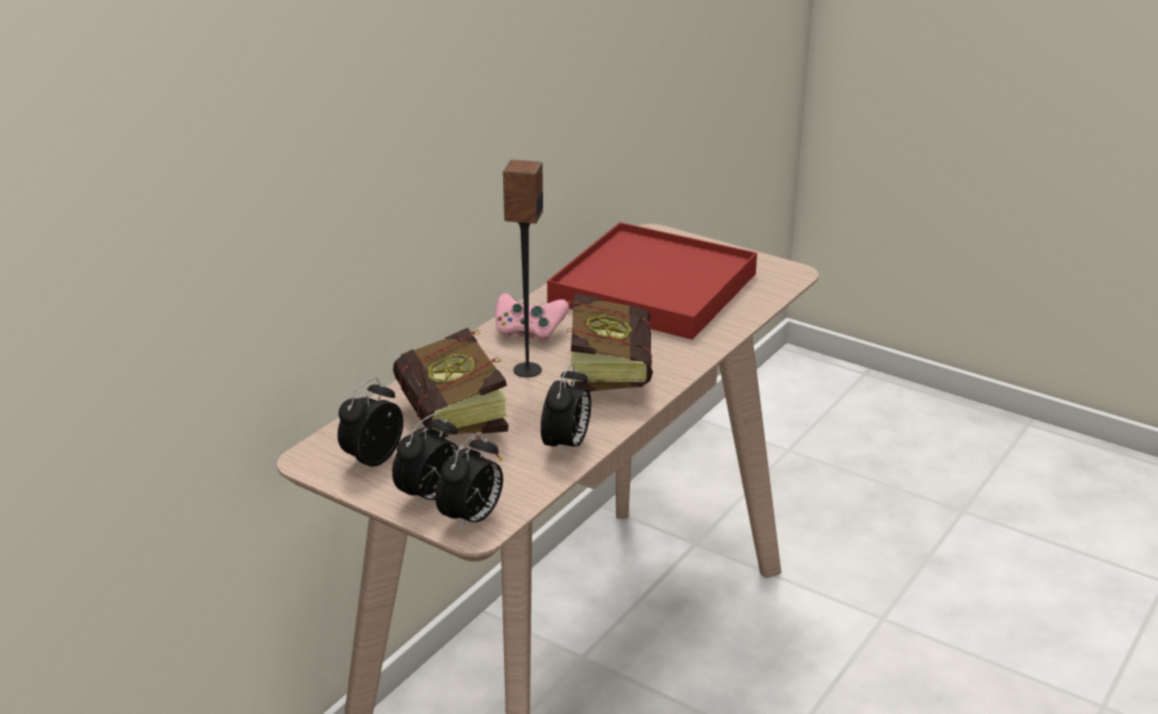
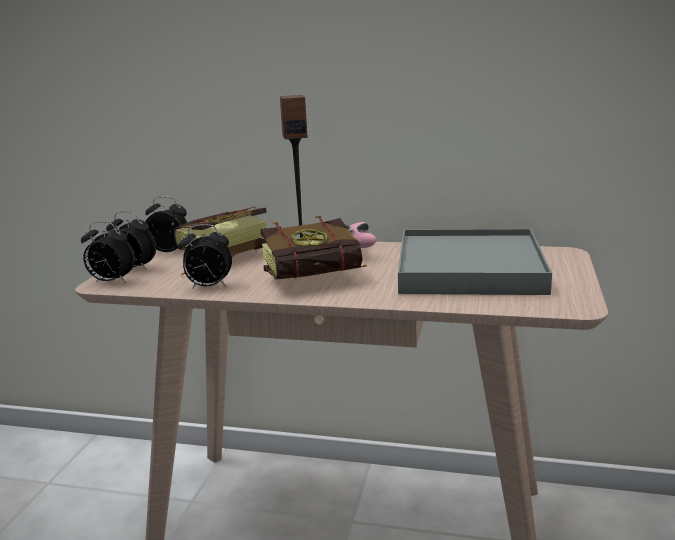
camera: 70 degrees right, 10 degrees down
(653, 288) = (469, 269): red tray -> grey tray

